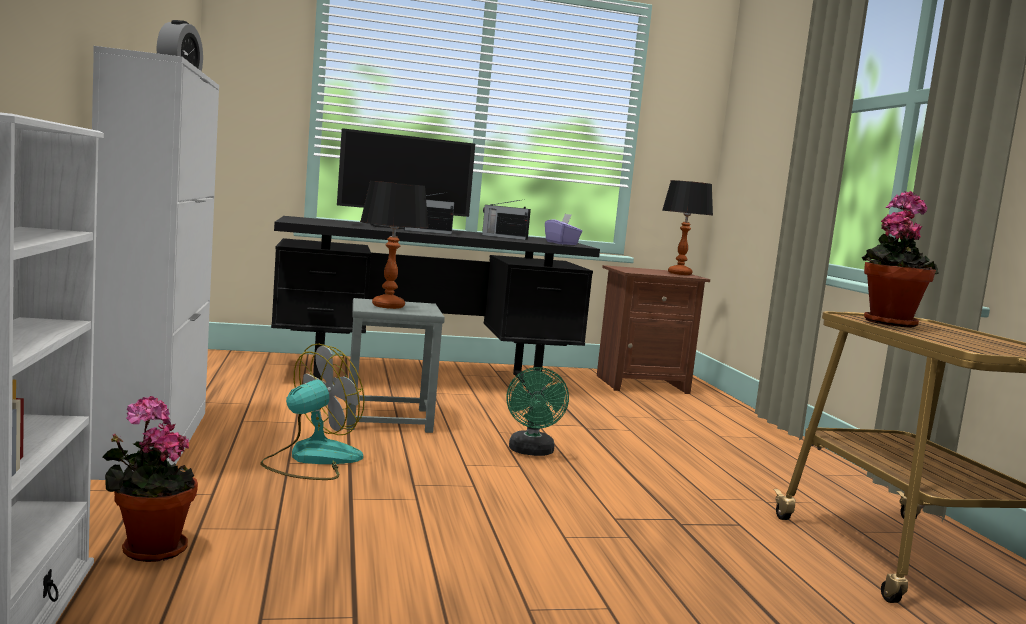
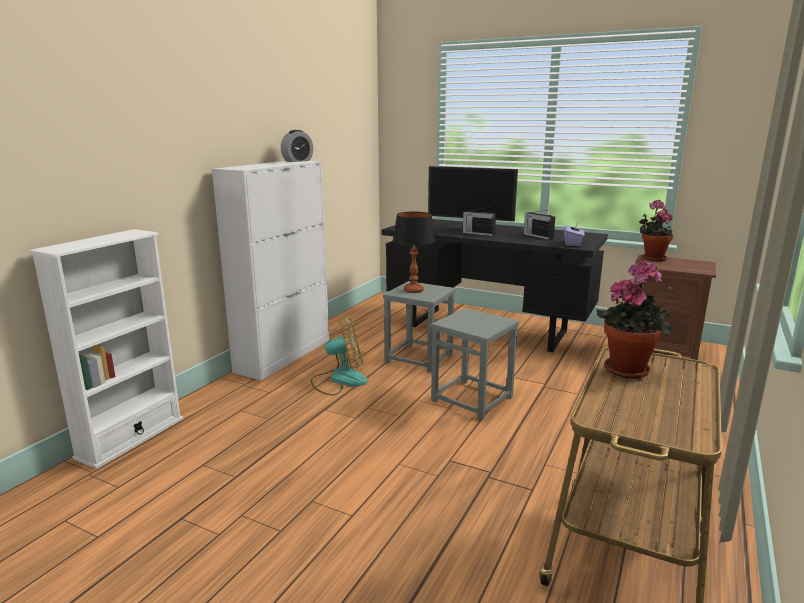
camera: 40 degrees right, 10 degrees up
(149, 549) = (209, 417): potted plant -> potted plant (652, 258)
(531, 452) = (472, 399): green fan -> grey stool
(679, 274) = (697, 267): table lamp -> none

